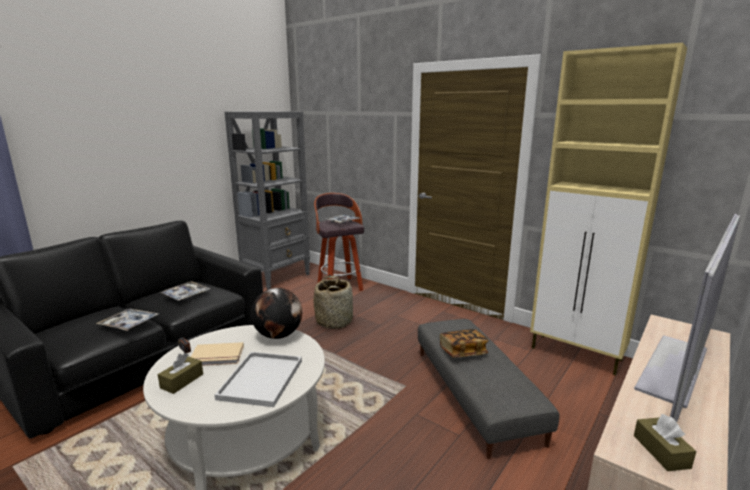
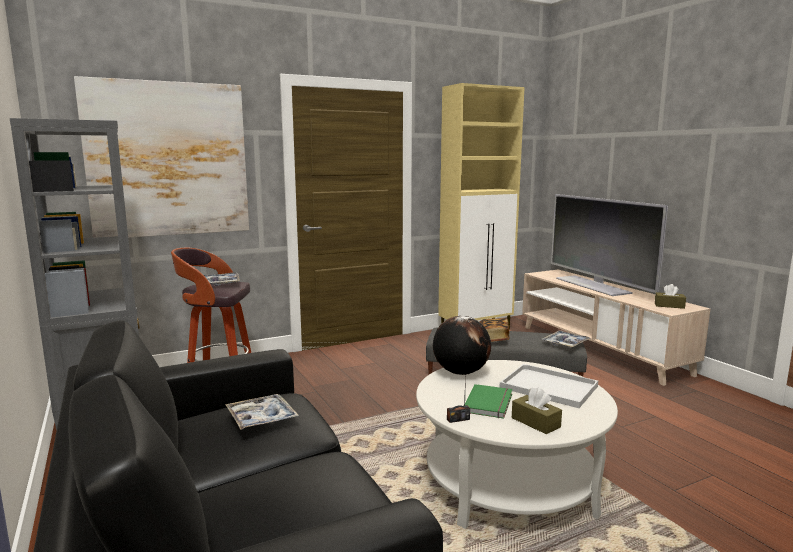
camera: 65 degrees left, 5 degrees down
(129, 324) = (329, 463): tray -> tray (565, 343)
(217, 357) = (490, 403): beige book -> green book
(334, 321) = (312, 399): basket -> none
(345, 133) = (168, 160): none -> picture

